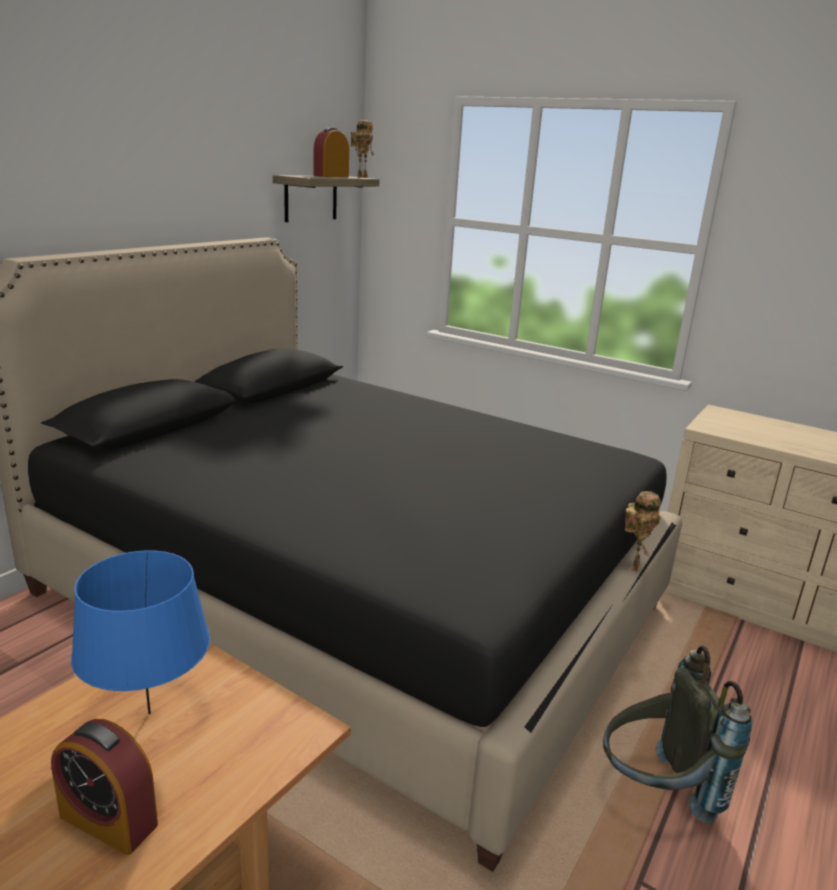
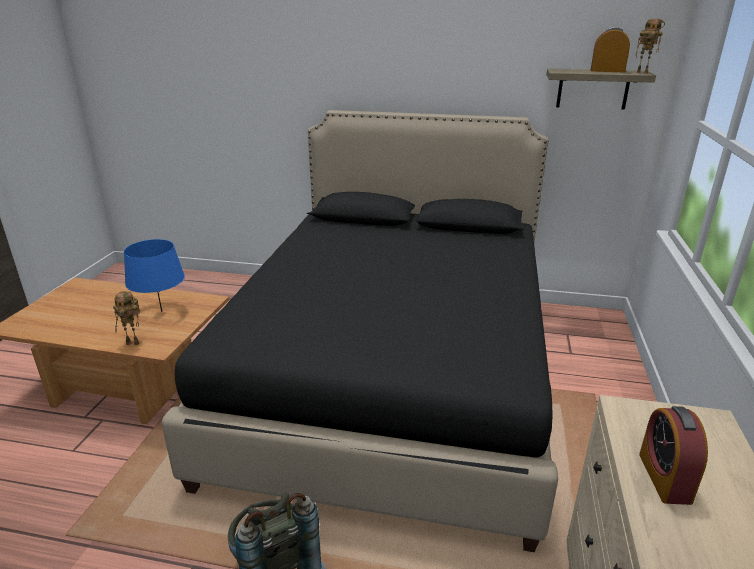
camera: 70 degrees right, 5 degrees up
(108, 820) = (102, 324): alarm clock -> alarm clock (664, 477)
(633, 566) = (410, 447): toy robot -> toy robot (134, 343)

